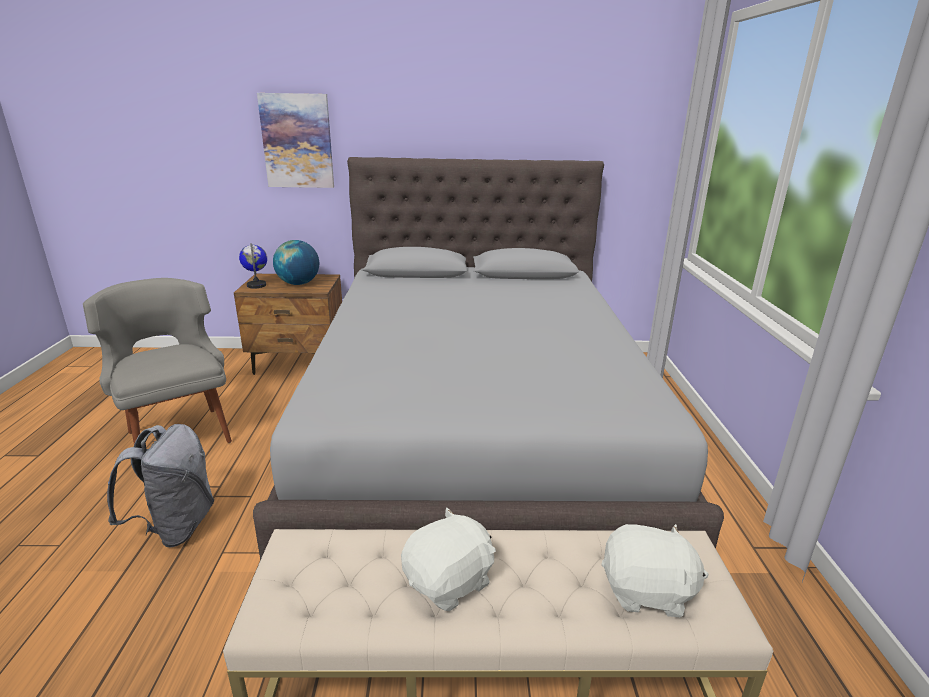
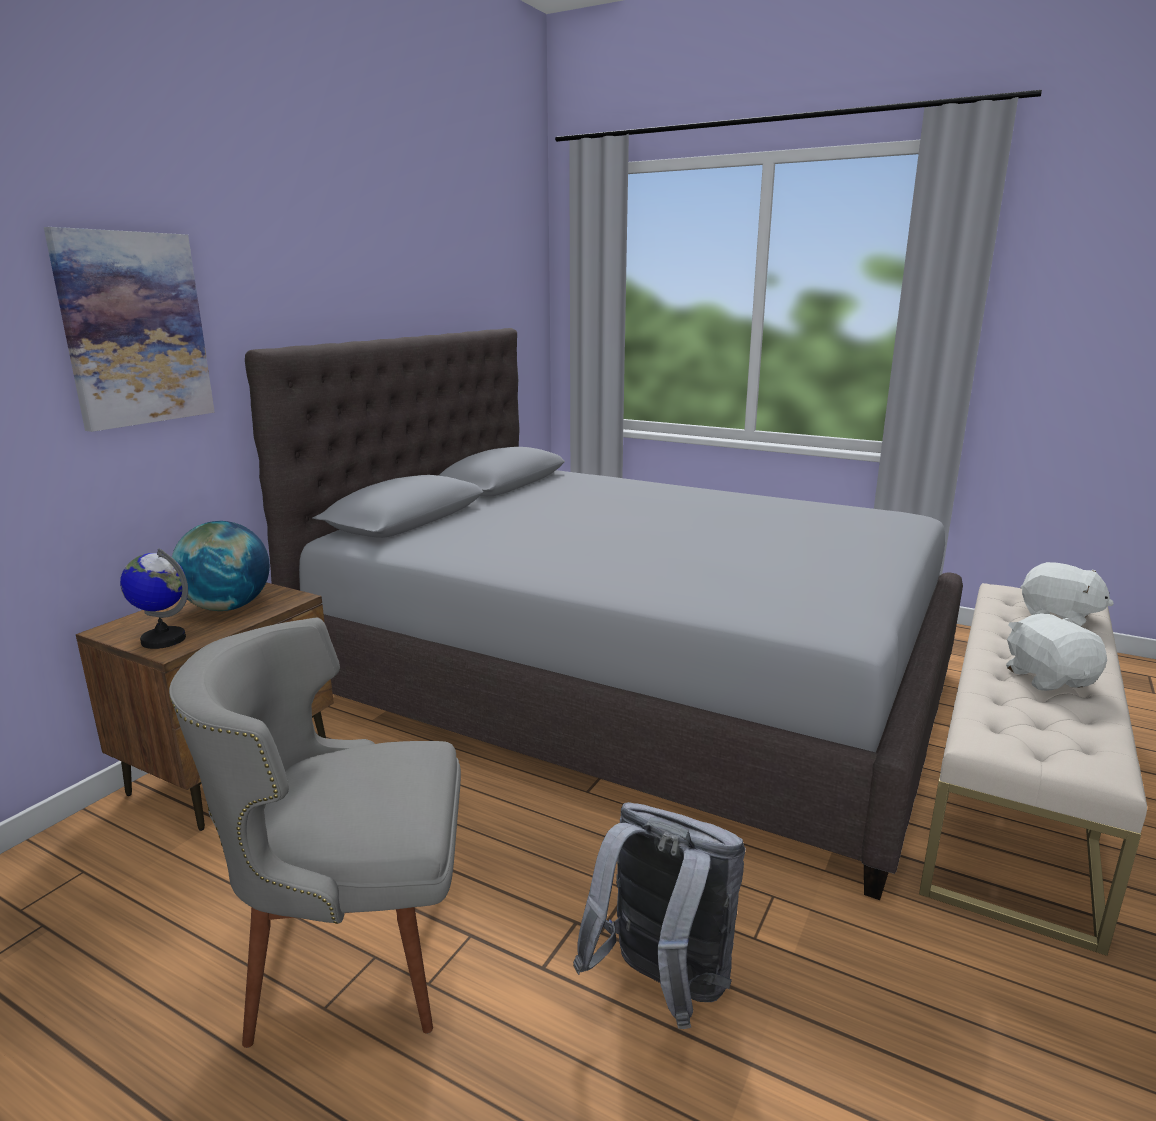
camera: 60 degrees left, 5 degrees down
(647, 592) = (1058, 616): white plush toy -> white plush toy turned 90 degrees clockwise

